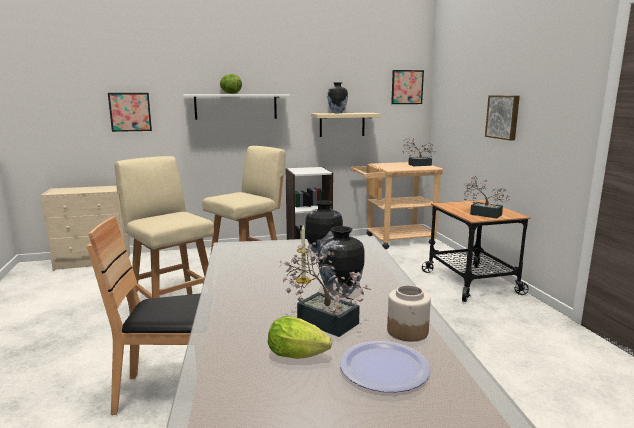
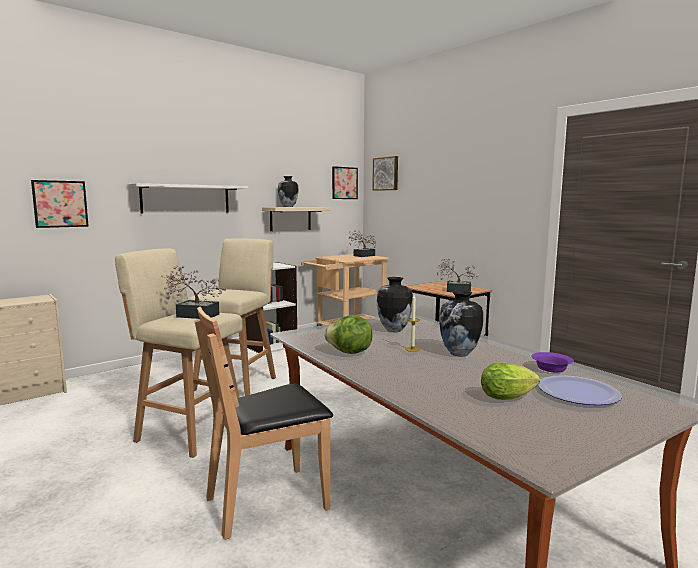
camera: 25 degrees left, 5 degrees down
(230, 93) = (183, 184): lettuce -> lettuce (349, 353)
(322, 319) = (479, 372): potted plant -> potted plant (194, 315)
(408, 331) = (551, 368): jar -> purple bowl
(503, 117) = (452, 207): picture -> picture (386, 173)

